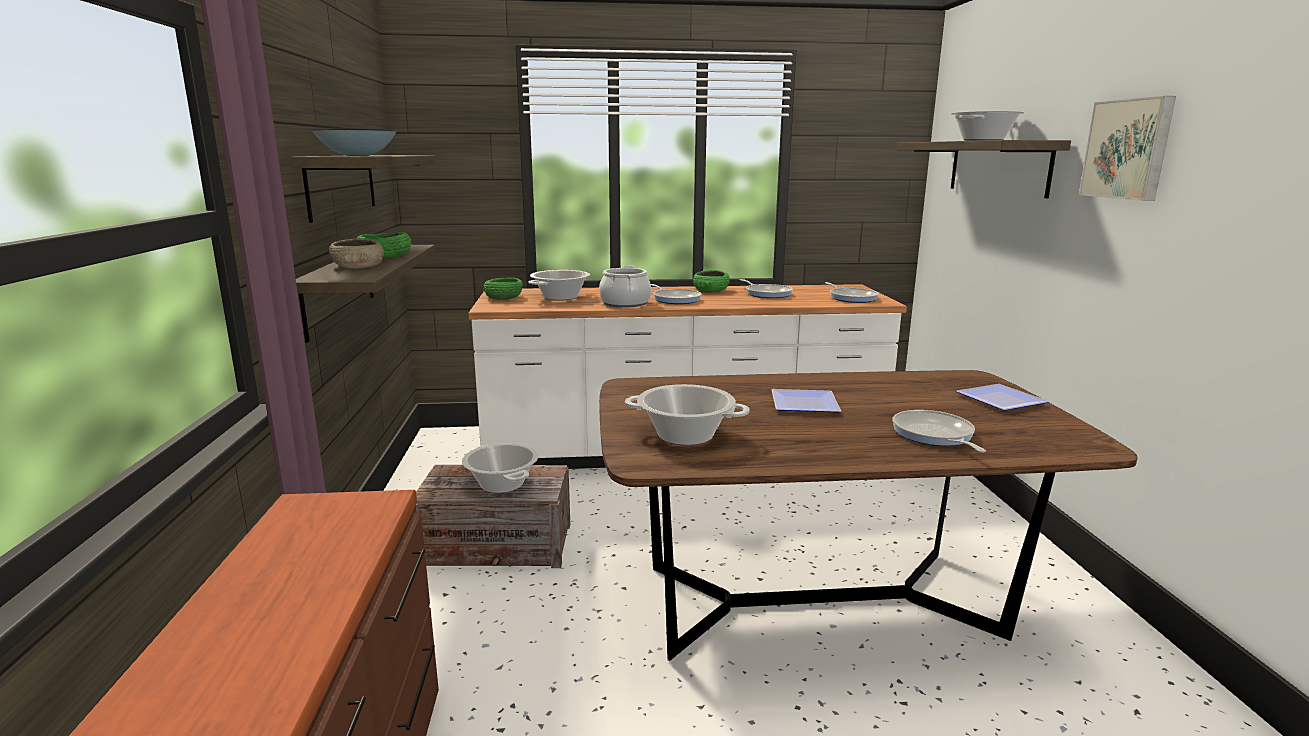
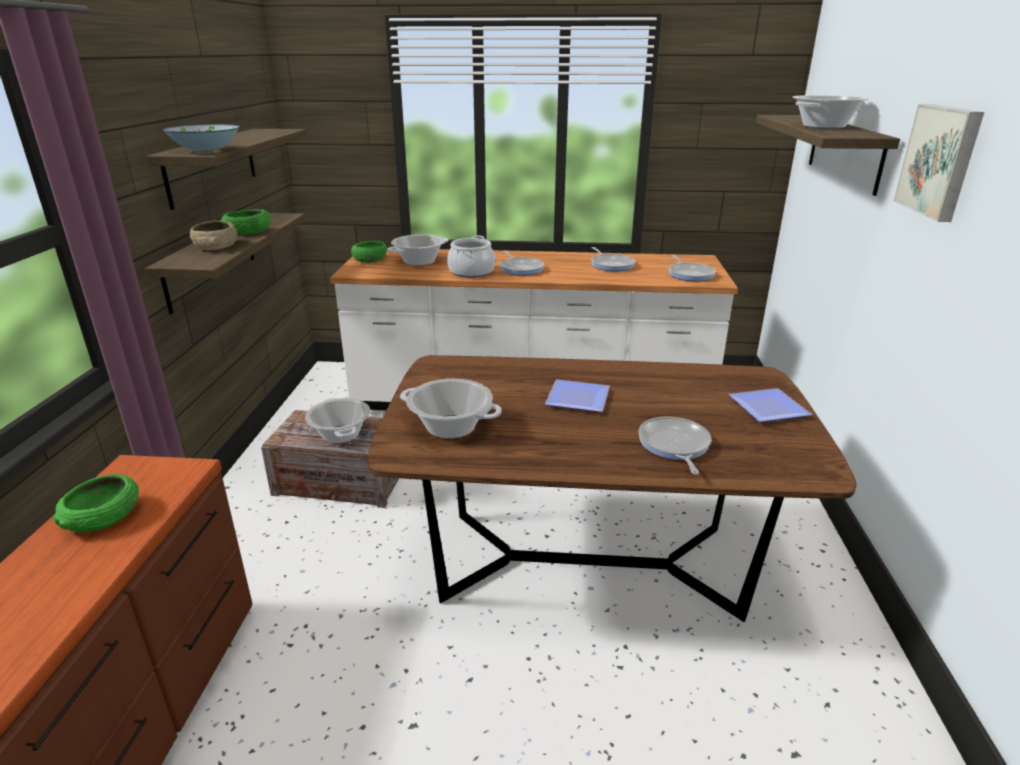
camera: 10 degrees right, 10 degrees up
(711, 290) = (561, 257): green bowl -> green bowl (104, 517)

